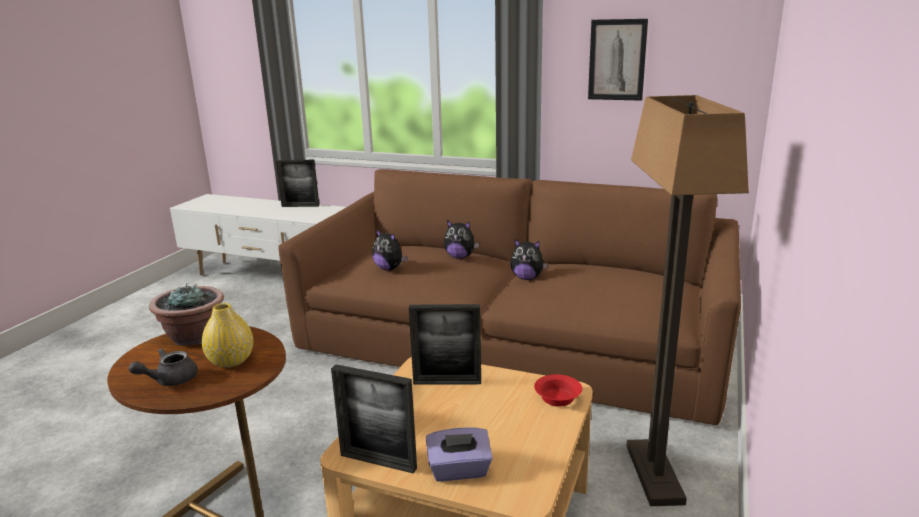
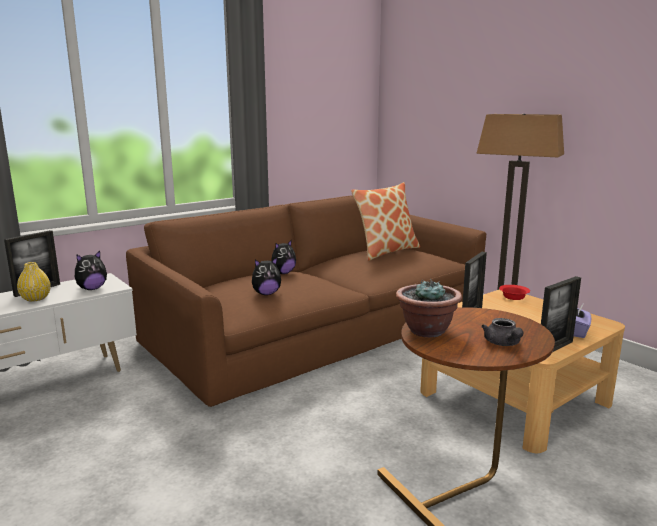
camera: 60 degrees left, 5 degrees down
(231, 361) = (485, 323): yellow vase -> yellow vase (35, 299)
(527, 278) = (342, 270): plush toy -> plush toy (92, 289)
(617, 60) = (303, 111): picture -> none
(620, 277) = (386, 251): none -> pillow

